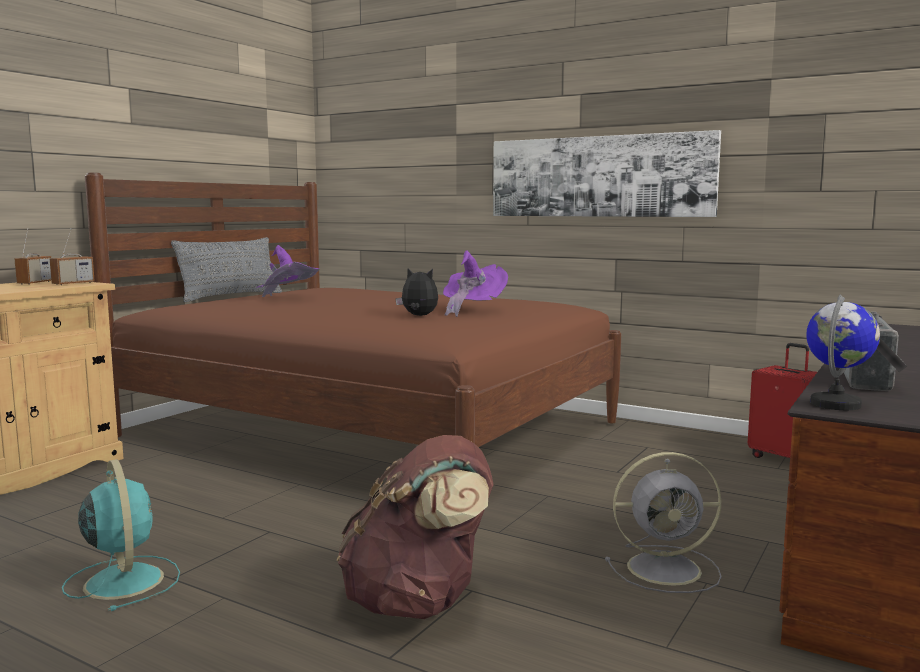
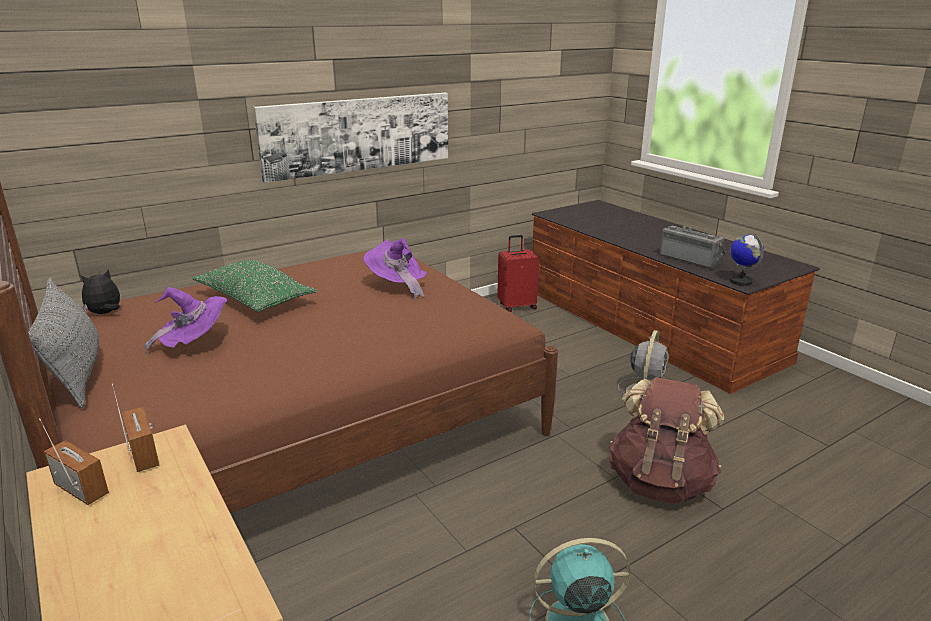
camera: 65 degrees left, 15 degrees up
(384, 296) = (255, 299): none -> green pillow
(418, 316) = (406, 308): plush toy -> plush toy (105, 313)

